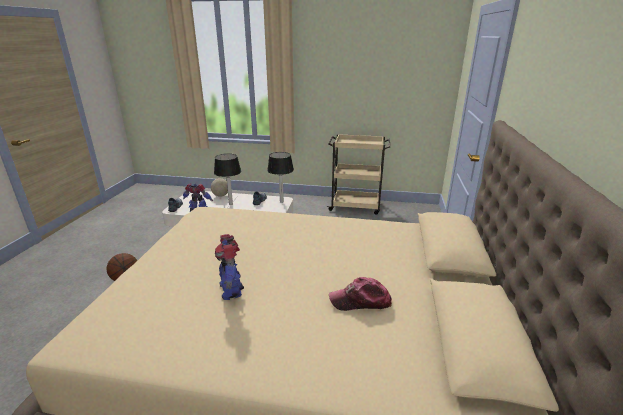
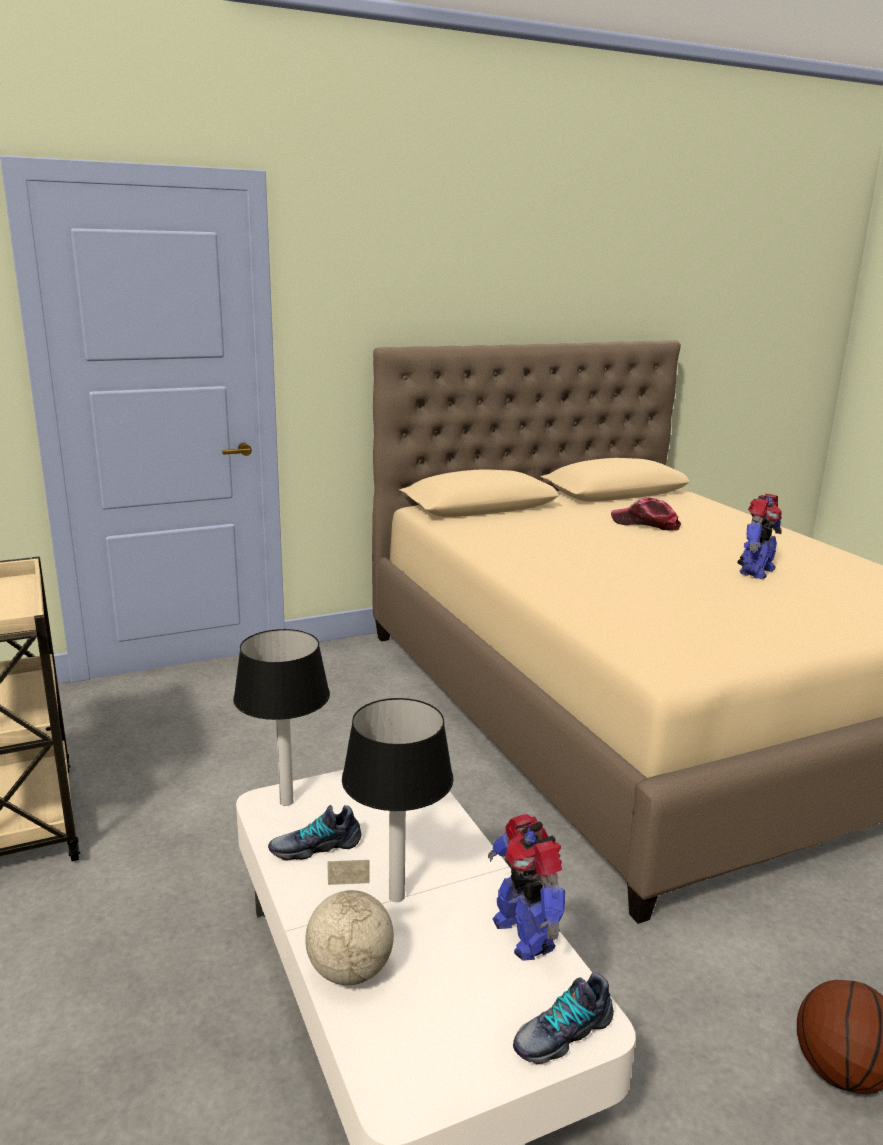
camera: 125 degrees left, 5 degrees down
(360, 301) = (645, 524): cap -> cap turned 150 degrees clockwise

